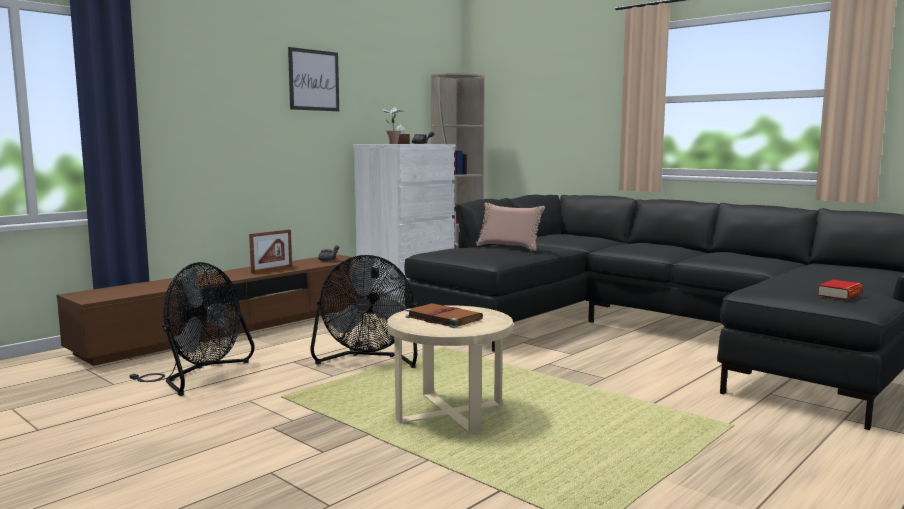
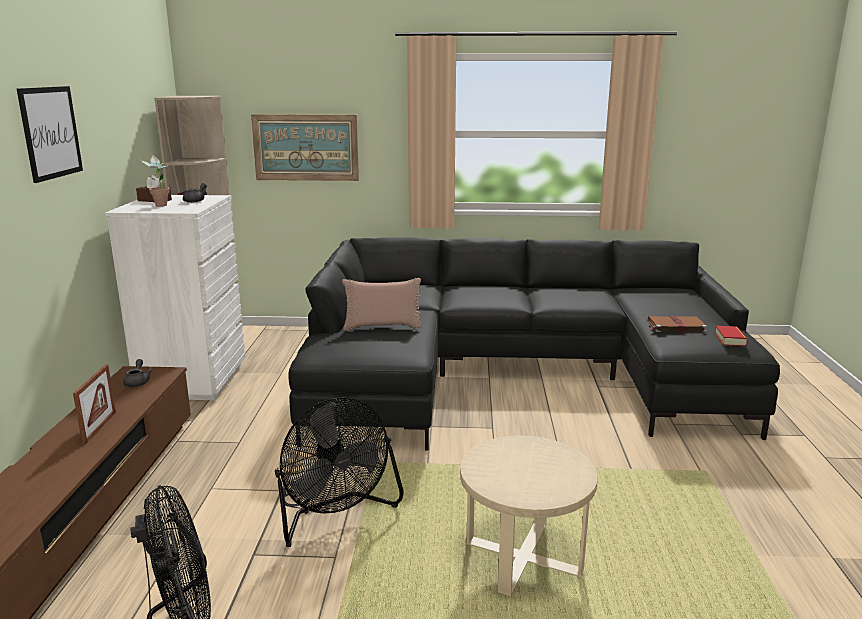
camera: 40 degrees left, 10 degrees up
(442, 318) = (519, 469): brown book -> brown book (675, 326)
(546, 117) = (306, 147): none -> picture

